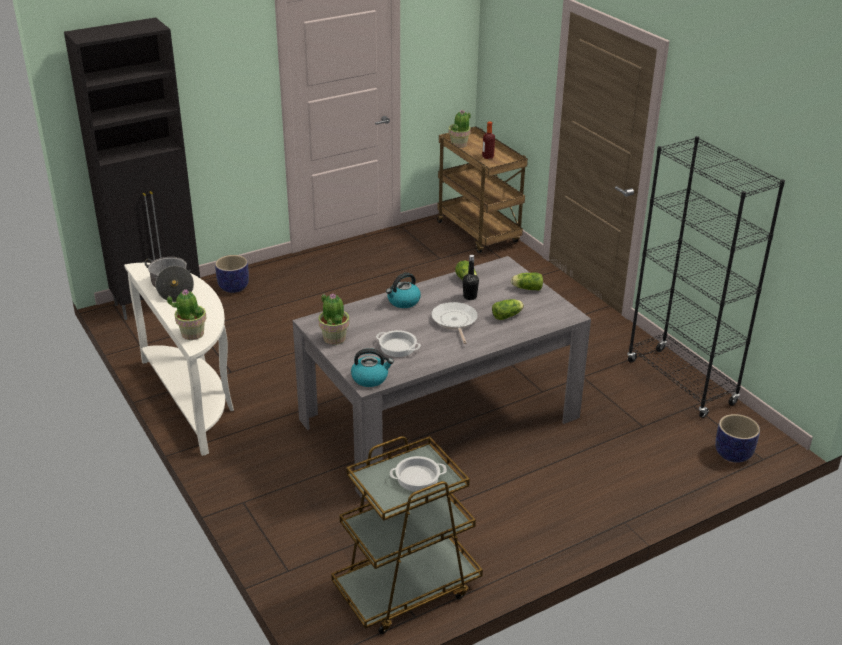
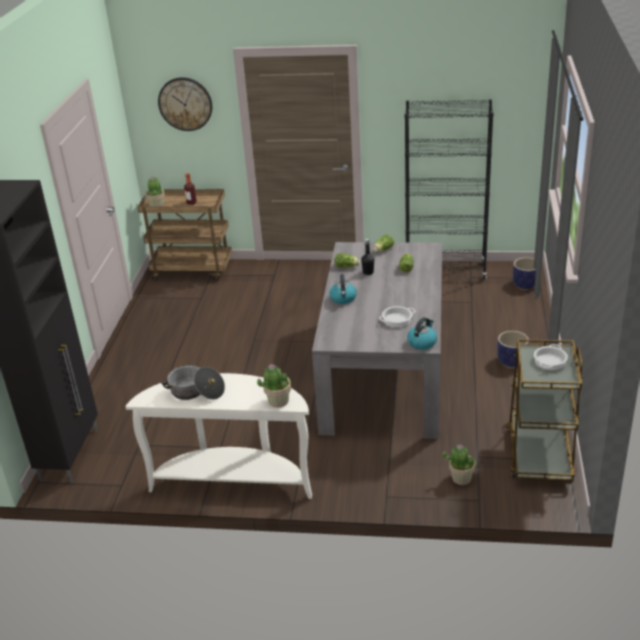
camera: 50 degrees left, 0 degrees up
(233, 287) = (105, 406): planter -> planter (511, 361)
(334, 338) = (357, 340): potted plant -> potted plant (461, 478)
(454, 321) = (390, 288): frying pan -> none
(519, 45) = (185, 104): none -> wall clock

